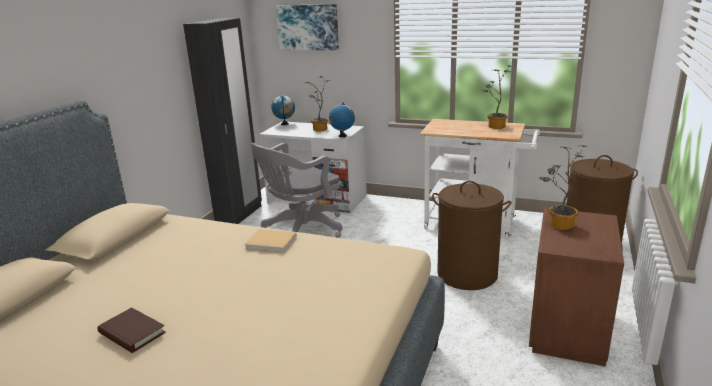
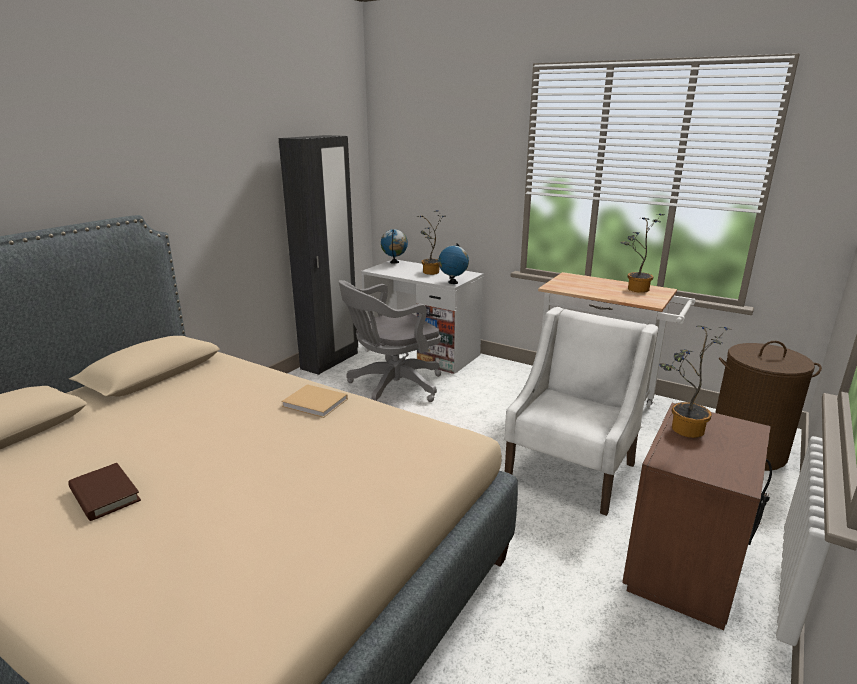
camera: 10 degrees right, 0 degrees up
(308, 27) = (429, 152): picture -> none
(467, 274) = (571, 470): brown laundry basket -> white armchair

